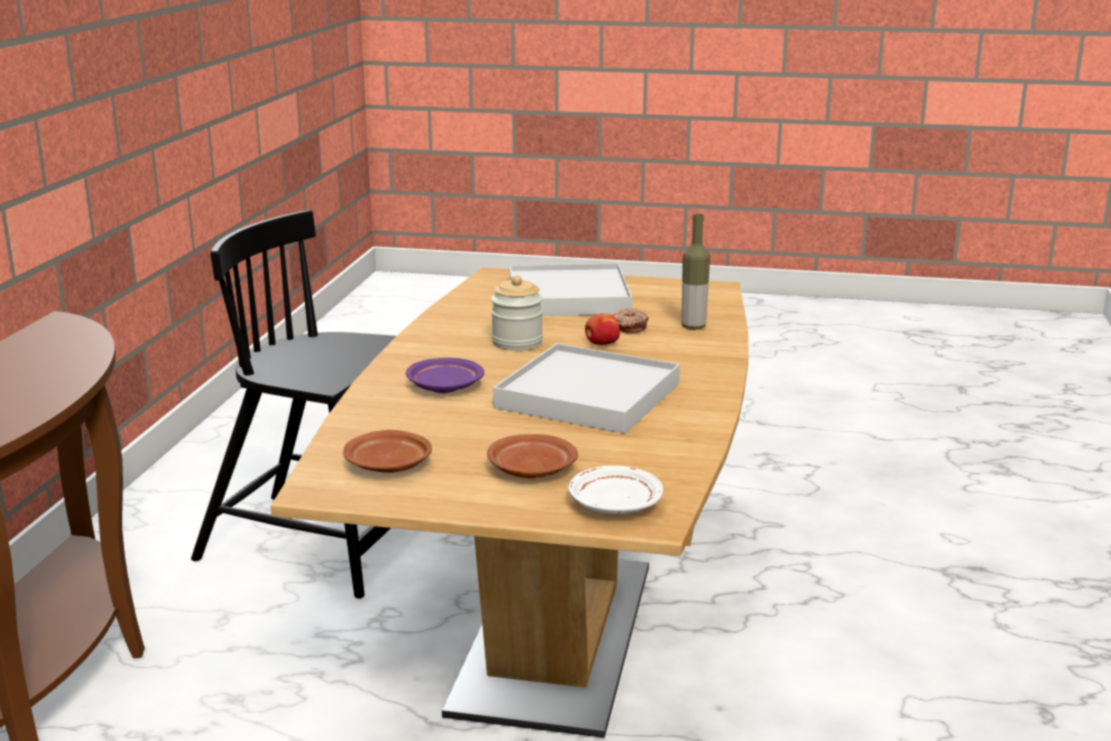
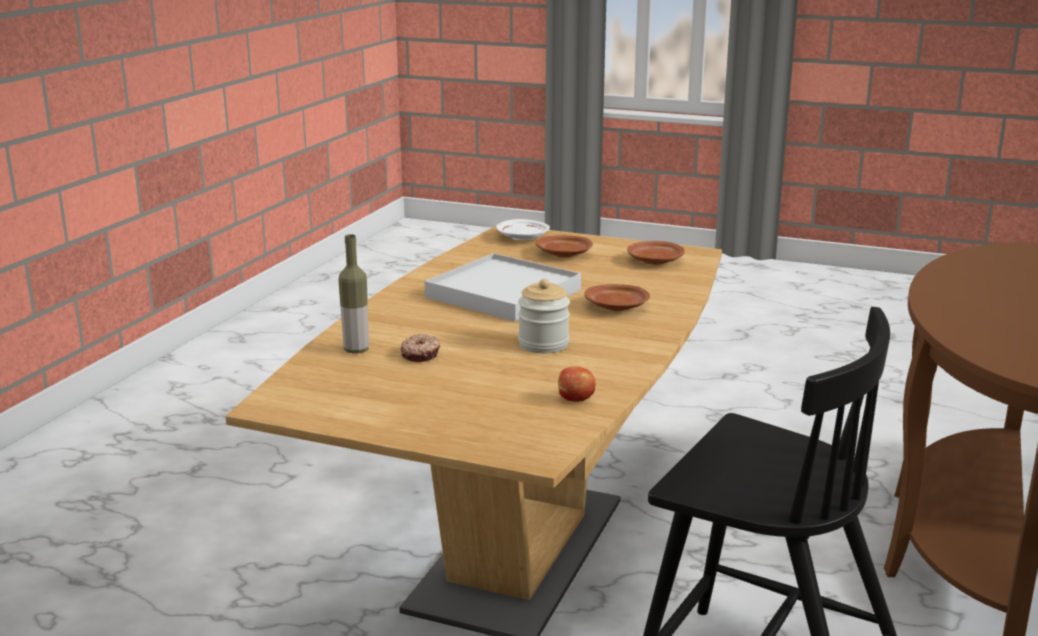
camera: 170 degrees left, 0 degrees up
(444, 387) = (617, 307): purple plate -> brown plate
(568, 297) = (460, 402): white tray -> none
(602, 344) = (462, 337): apple -> apple (576, 399)

